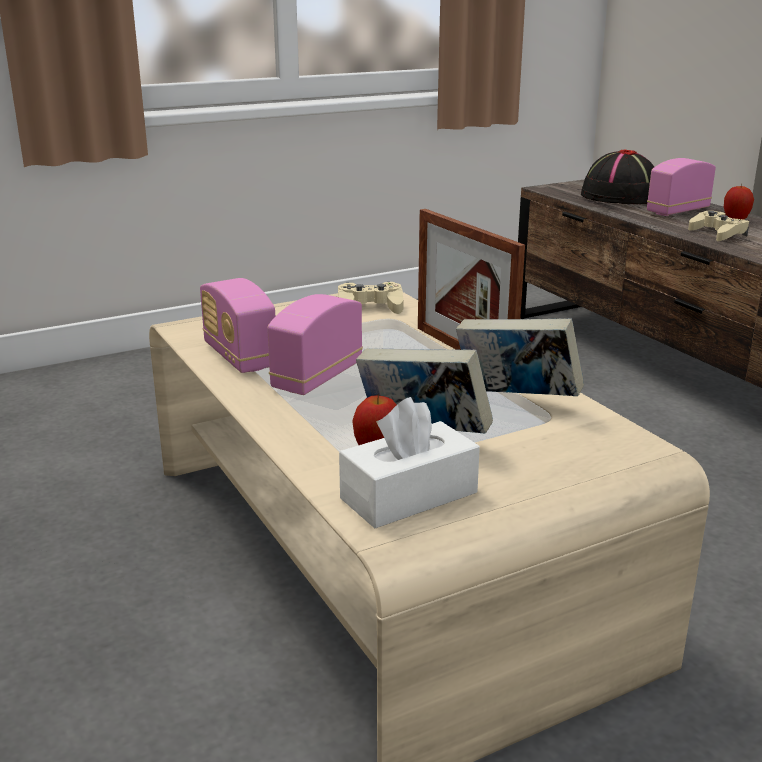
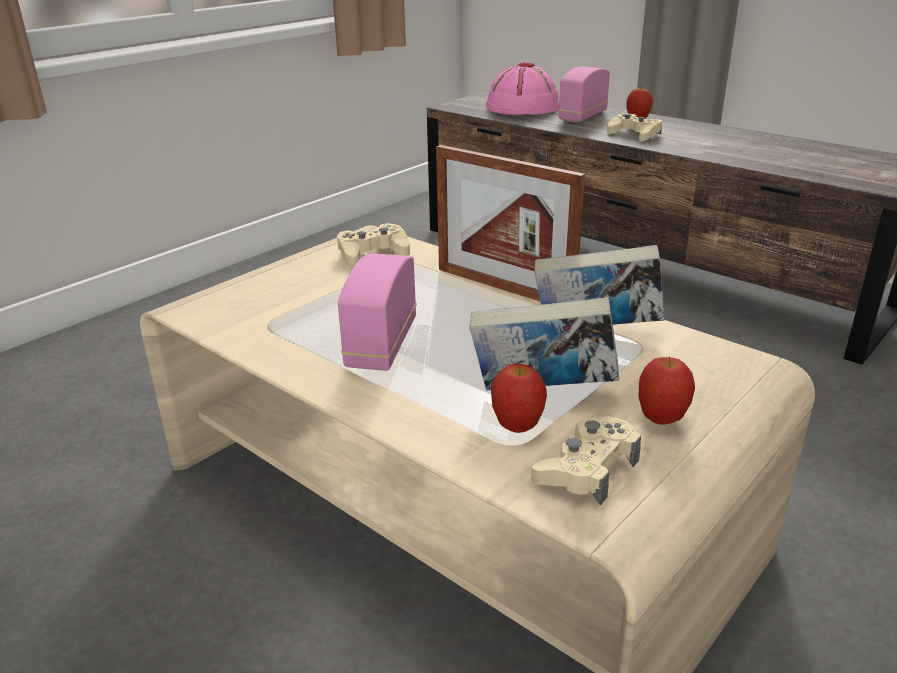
camera: 20 degrees left, 5 degrees up
(239, 356) = (278, 335): radio -> none
(409, 496) = (587, 469): white tissue box -> beige game controller
(511, 475) = (661, 419): none -> apple
(619, 197) = (522, 108): black hat -> pink hat

